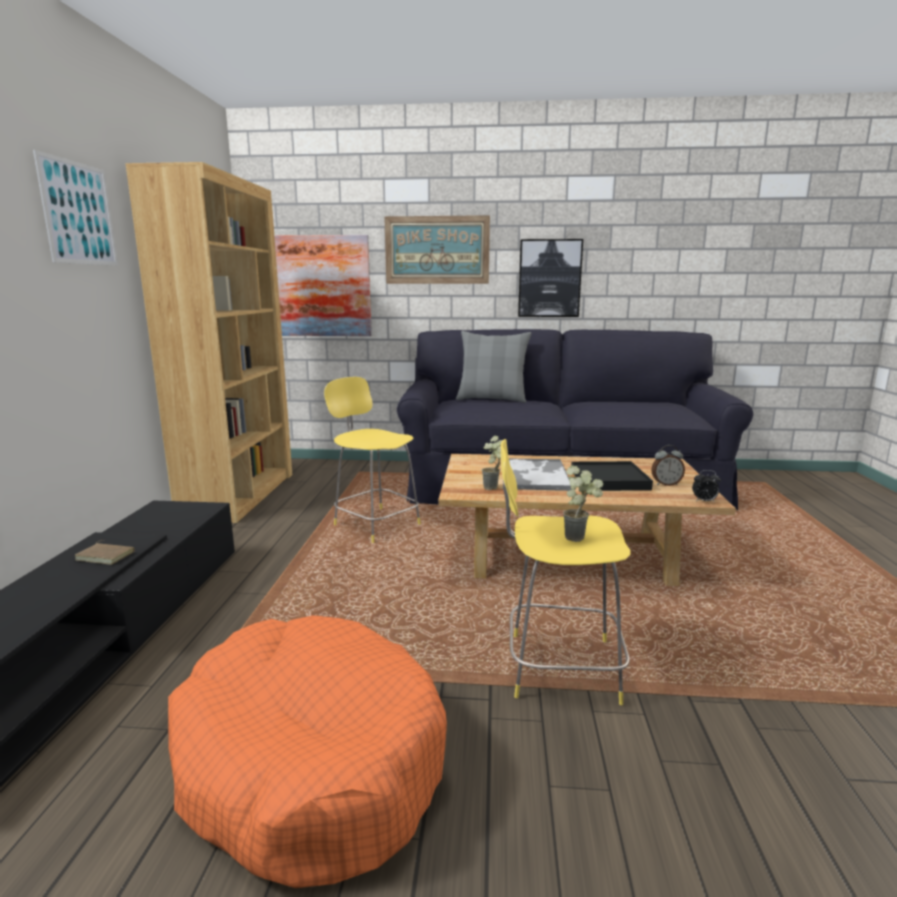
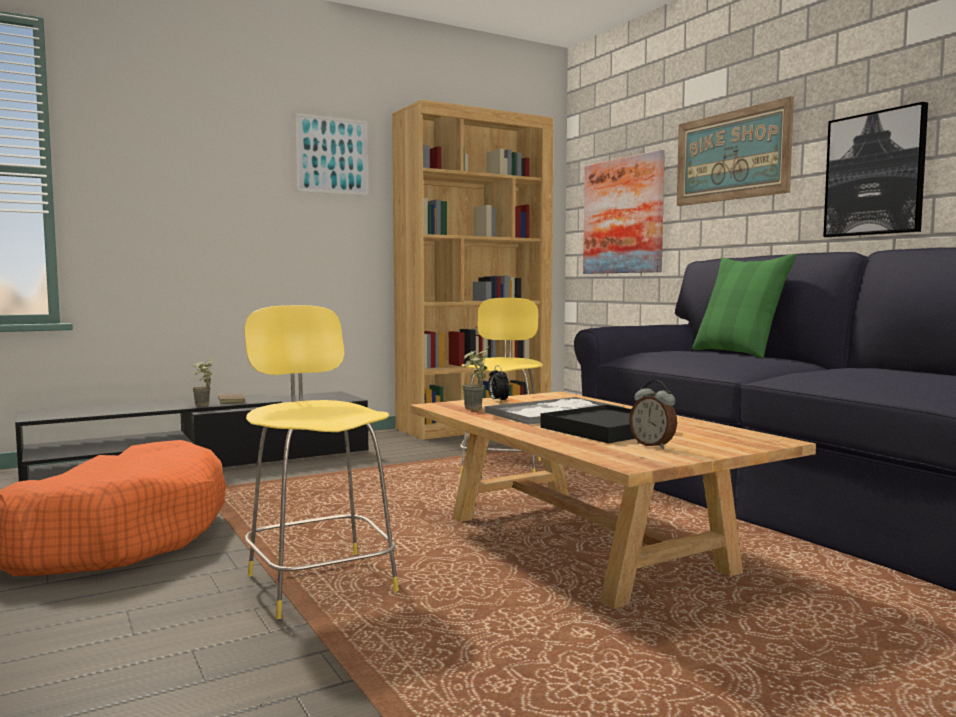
camera: 55 degrees right, 10 degrees down
(492, 399) = (737, 353): grey pillow -> green pillow
(580, 538) = (315, 416): potted plant -> potted plant (203, 406)
(704, 501) = (618, 461): alarm clock -> alarm clock (498, 401)

